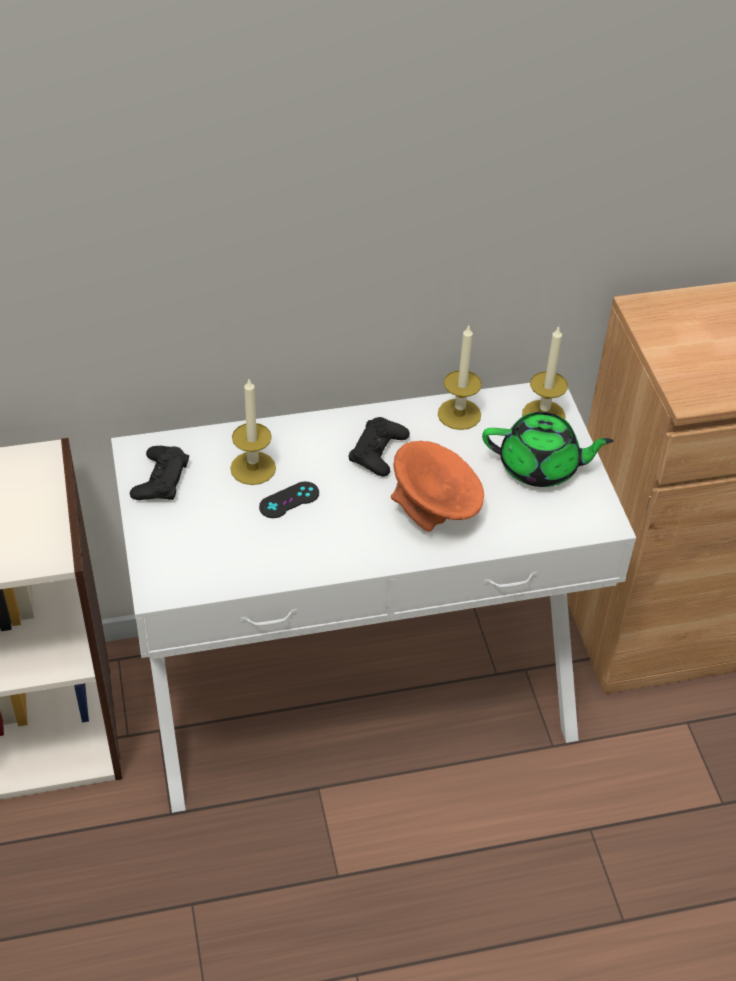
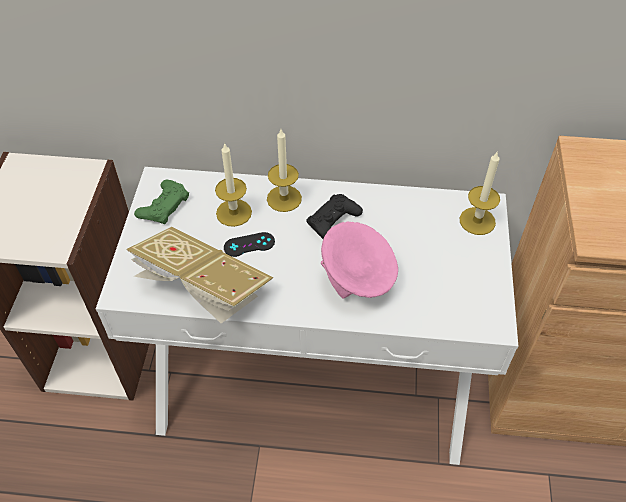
camera: 20 degrees right, 5 degrees up
(160, 479) = (163, 206): black game controller -> green game controller
(256, 562) = (202, 289): none -> book
(434, 512) = (357, 281): orange bowl -> pink bowl
(459, 414) = (409, 205): candle -> candle (284, 198)
(540, 467) = (458, 264): green teapot -> none

